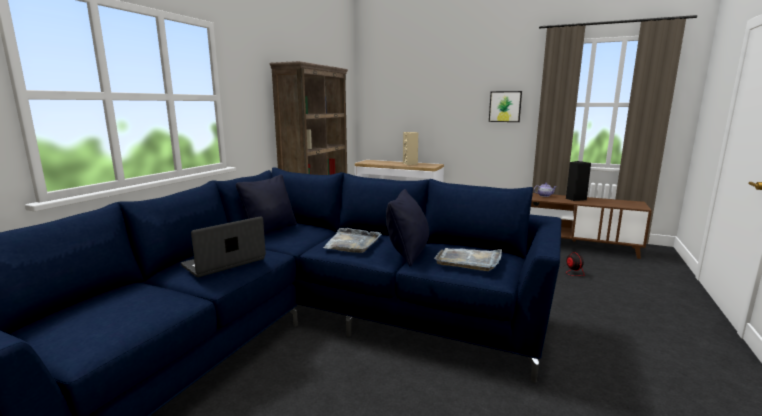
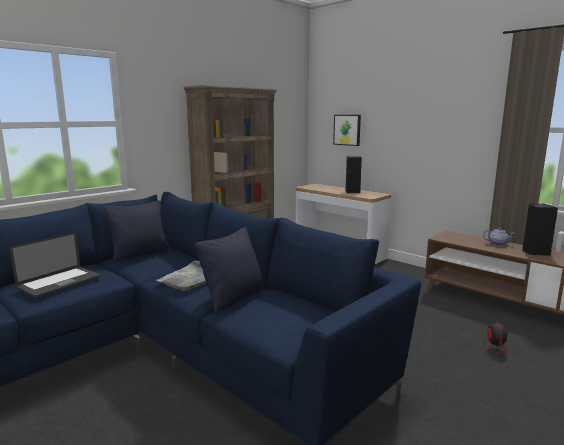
camera: 20 degrees right, 0 degrees up
(224, 262) = (60, 283): laptop -> laptop turned 150 degrees clockwise
(410, 164) = (352, 192): beige speaker -> black speaker
(469, 260) = (278, 317): grey tray -> none
(505, 106) = (462, 130): picture -> picture (347, 130)

